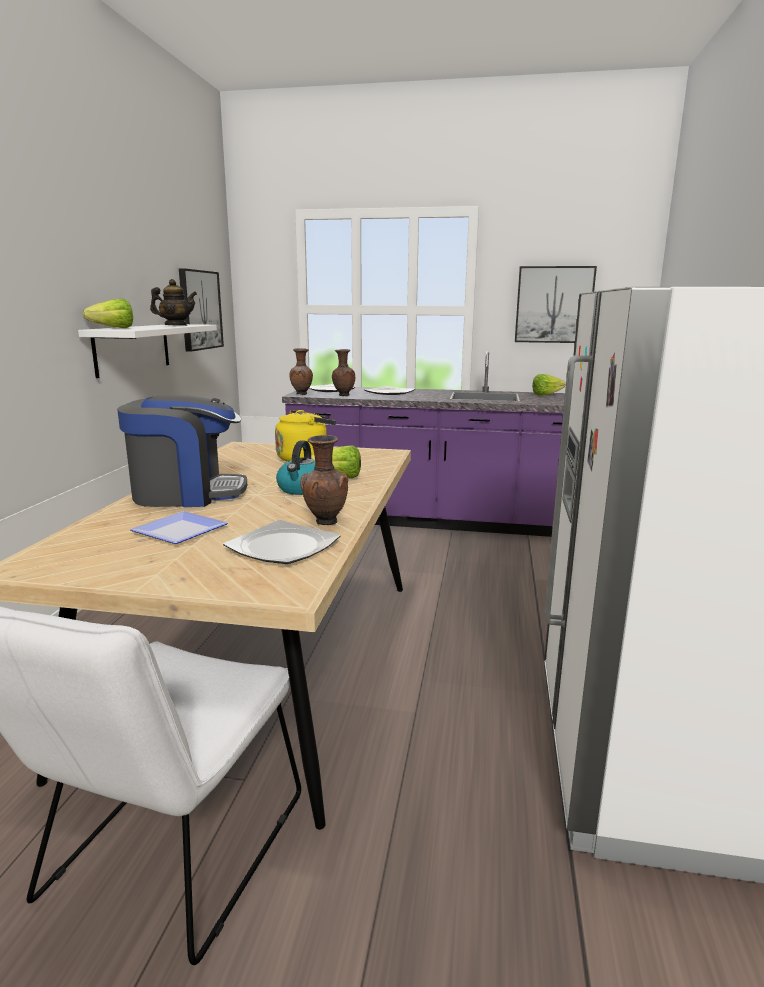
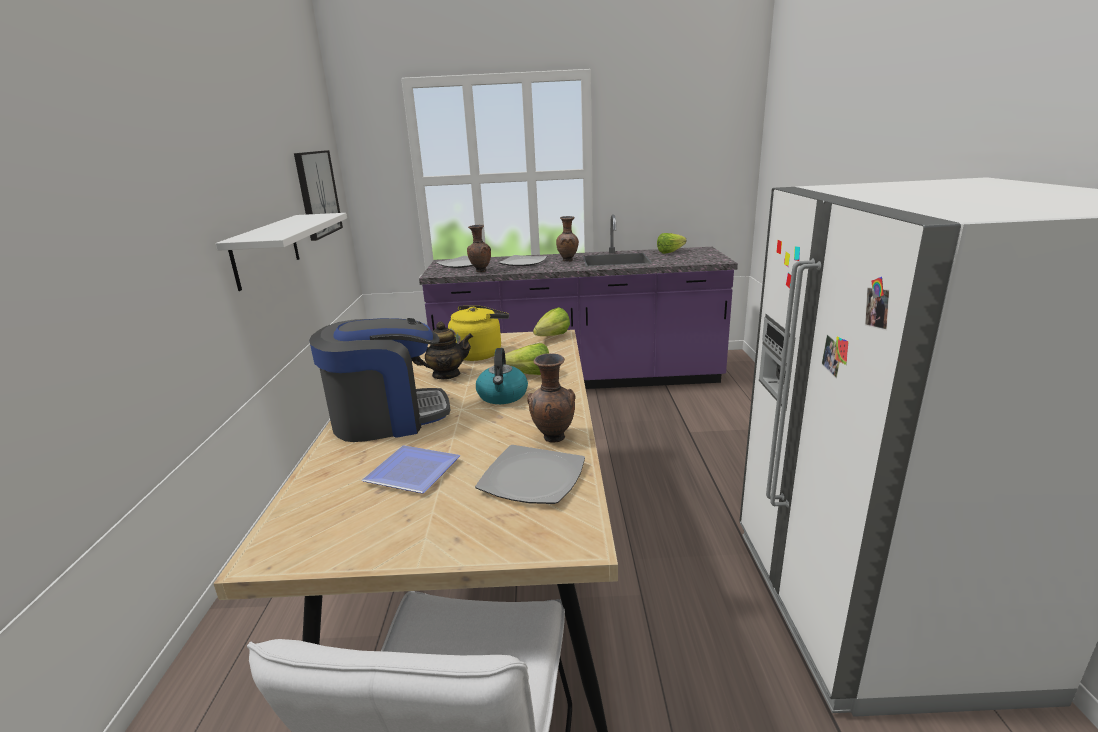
camera: 10 degrees left, 5 degrees up
(109, 328) = (247, 236): lettuce -> lettuce (549, 338)
(176, 325) = (309, 220): teapot -> teapot (446, 375)
(302, 394) = (437, 273): brown vase -> brown vase (568, 260)
(554, 305) = (667, 163): picture -> none

